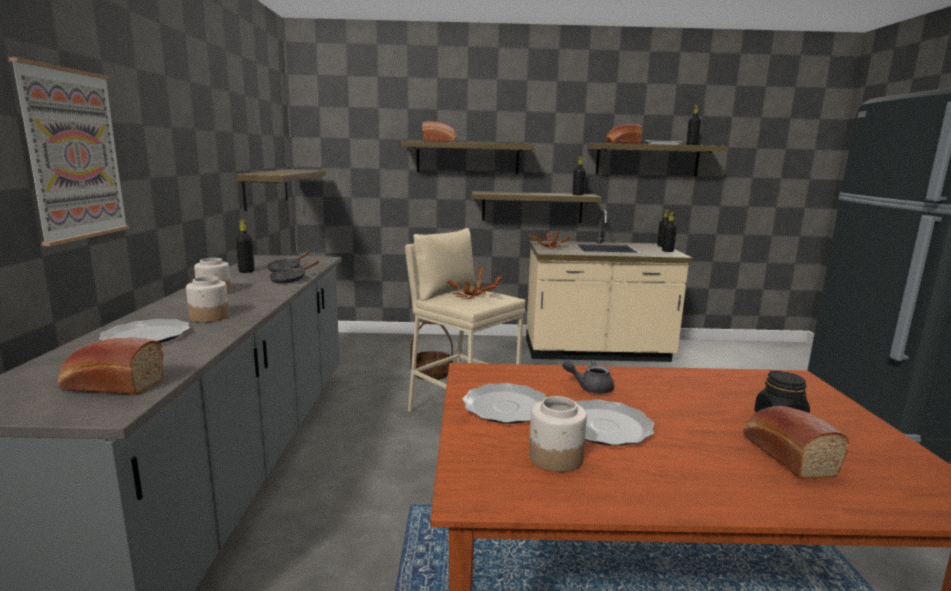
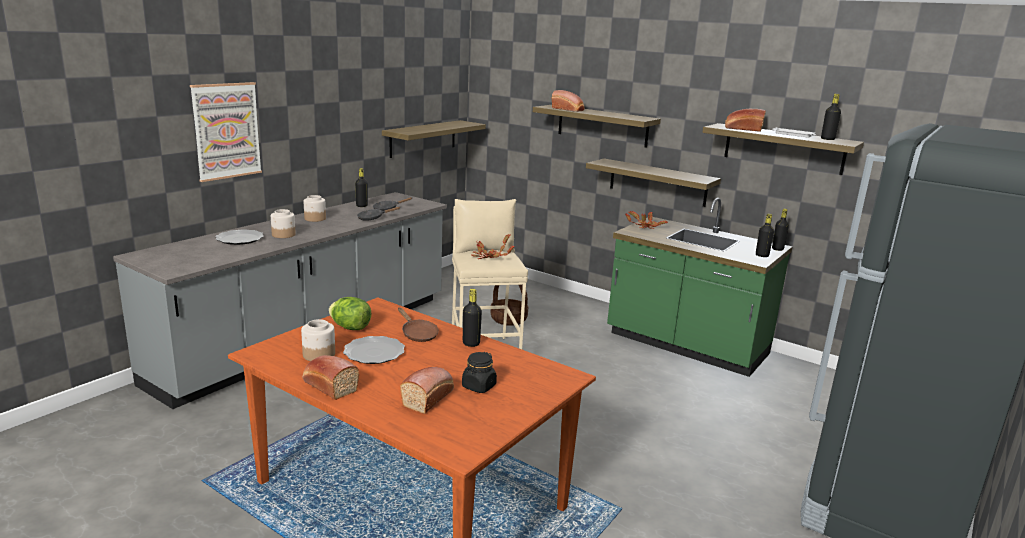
camera: 35 degrees right, 5 degrees up
(110, 385) = (188, 260): bread -> bread (328, 386)
(506, 407) = (350, 328): plate -> lettuce
(578, 195) = (690, 178): black bottle -> black bottle (471, 343)
(590, 387) = (417, 334): grey teapot -> brown frying pan
(596, 352) = (686, 345): beige counter -> green counter

